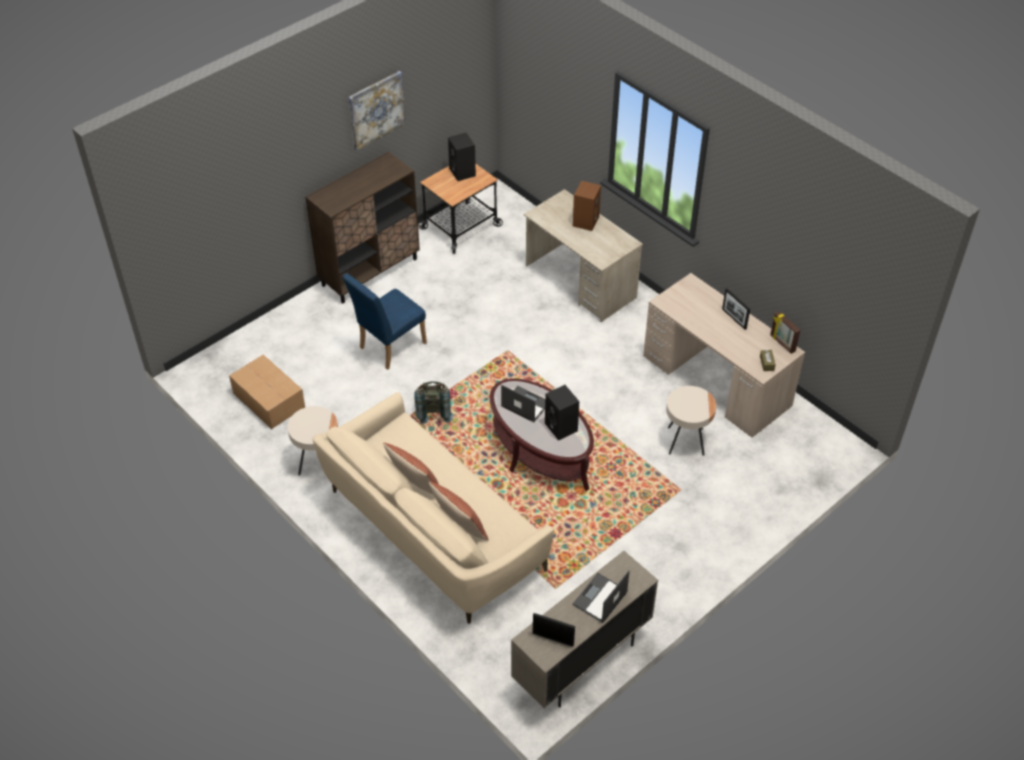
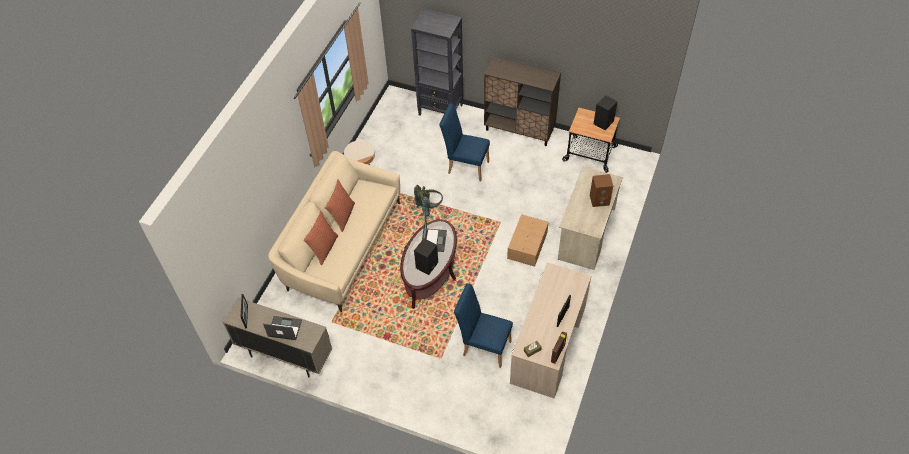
camera: 65 degrees right, 5 degrees up
(268, 333) = (441, 110): none -> black bookcase
(268, 399) = (394, 133): cardboard box -> cardboard box (528, 245)
(376, 110) = (559, 41): picture -> none
(685, 441) = (483, 346): beige side table -> blue chair

